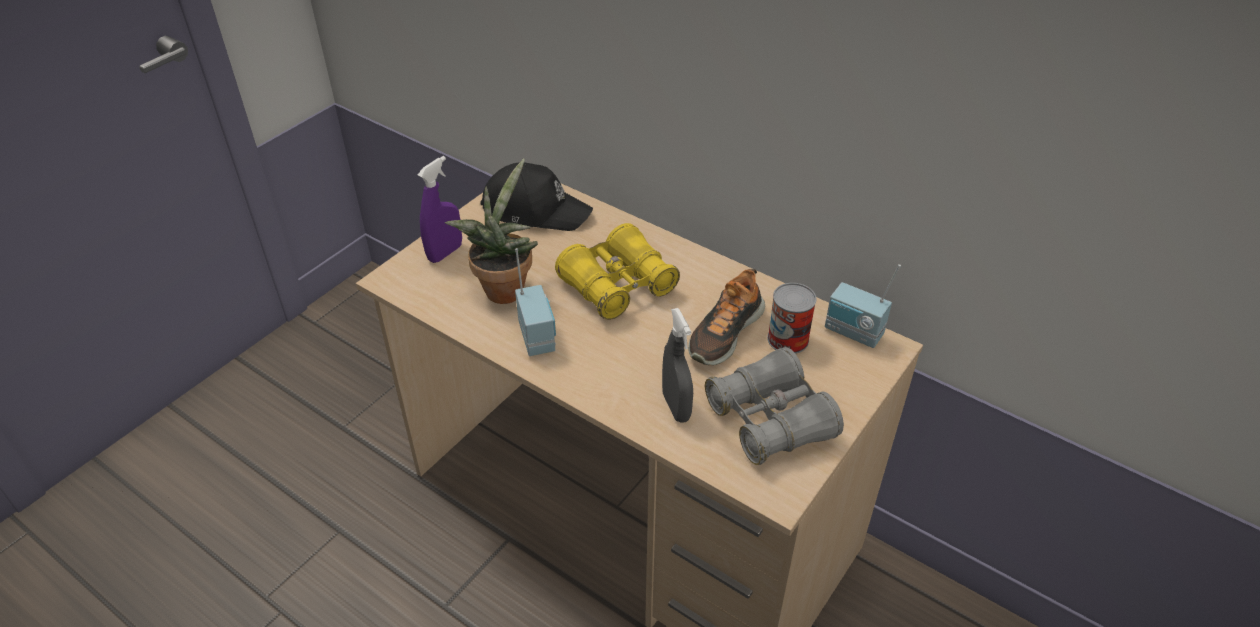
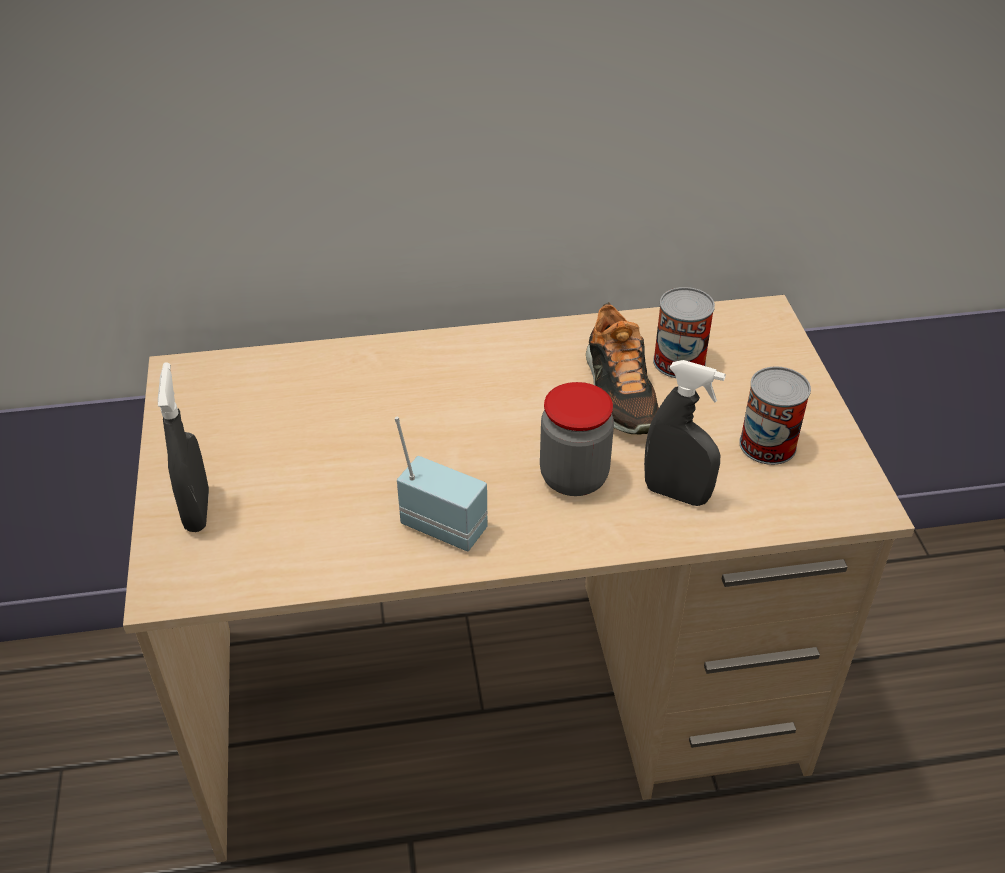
camera: 45 degrees left, 0 degrees up
(445, 253) = (197, 510): purple spray bottle -> grey spray bottle
(504, 287) = (328, 500): potted plant -> none
(535, 210) = (242, 394): black cap -> none
(617, 286) = (452, 416): yellow binoculars -> none
(634, 359) = (574, 477): none -> jar
(770, 420) = (767, 445): grey binoculars -> can
(853, 333) = (722, 321): radio -> none

